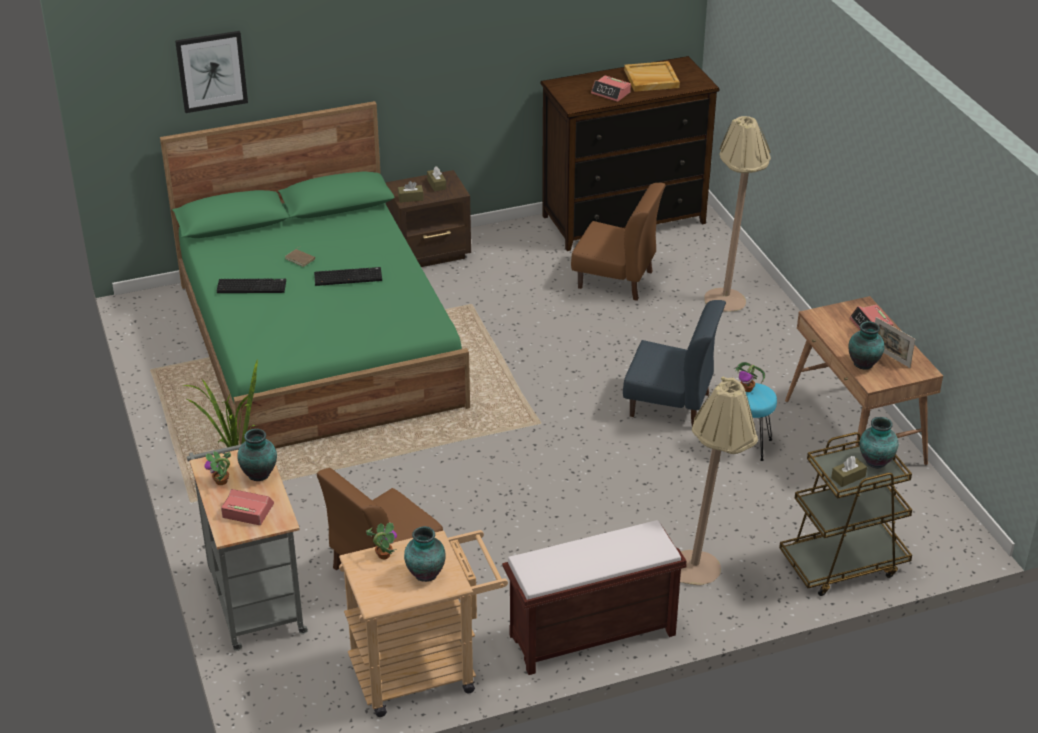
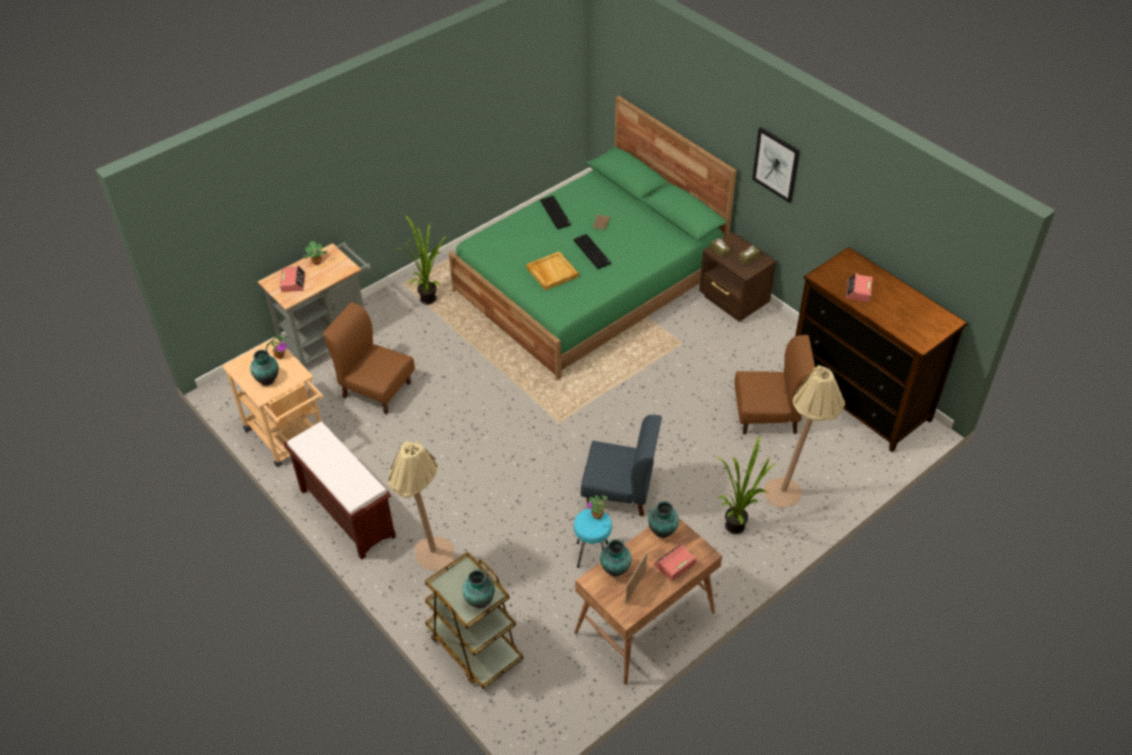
camera: 70 degrees right, 10 degrees up
(211, 71) = (654, 74): picture -> picture (776, 164)
(260, 474) = (329, 276): vase -> vase (662, 532)
(616, 280) = (767, 416): brown chair -> brown chair turned 90 degrees counterclockwise
(651, 79) = (902, 309): beige tray -> beige tray (551, 272)
(670, 405) = (619, 492): blue chair -> blue chair turned 75 degrees counterclockwise
(753, 338) = (738, 525): none -> potted plant
(848, 477) = (452, 586): brown tissue box -> none

